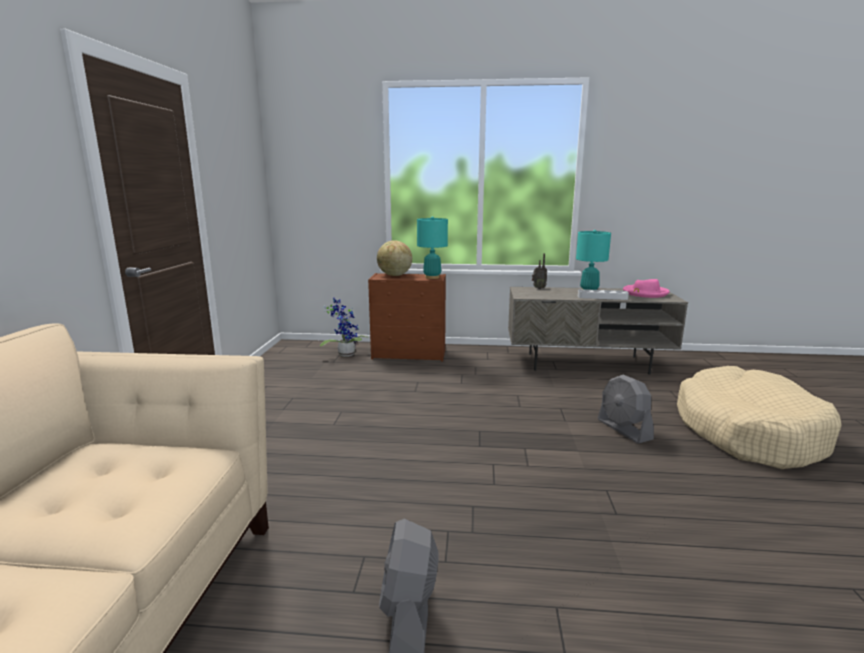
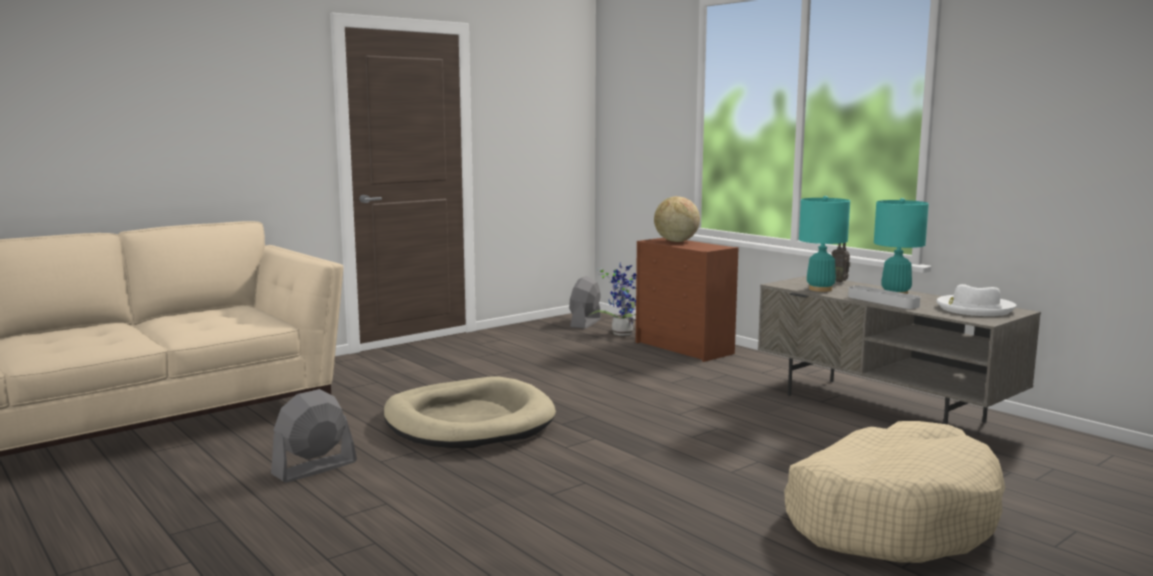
camera: 45 degrees right, 5 degrees down
(416, 476) = (468, 421): none -> beige dog bed
(432, 277) = (707, 248): turquoise table lamp -> turquoise table lamp (820, 289)
(624, 429) = (734, 462): grey fan -> grey fan (585, 323)
(645, 293) = (974, 309): pink hat -> white hat

